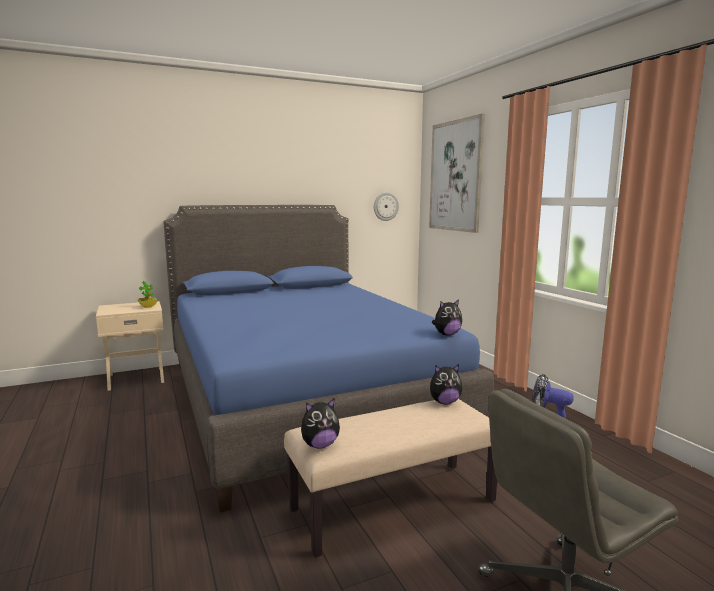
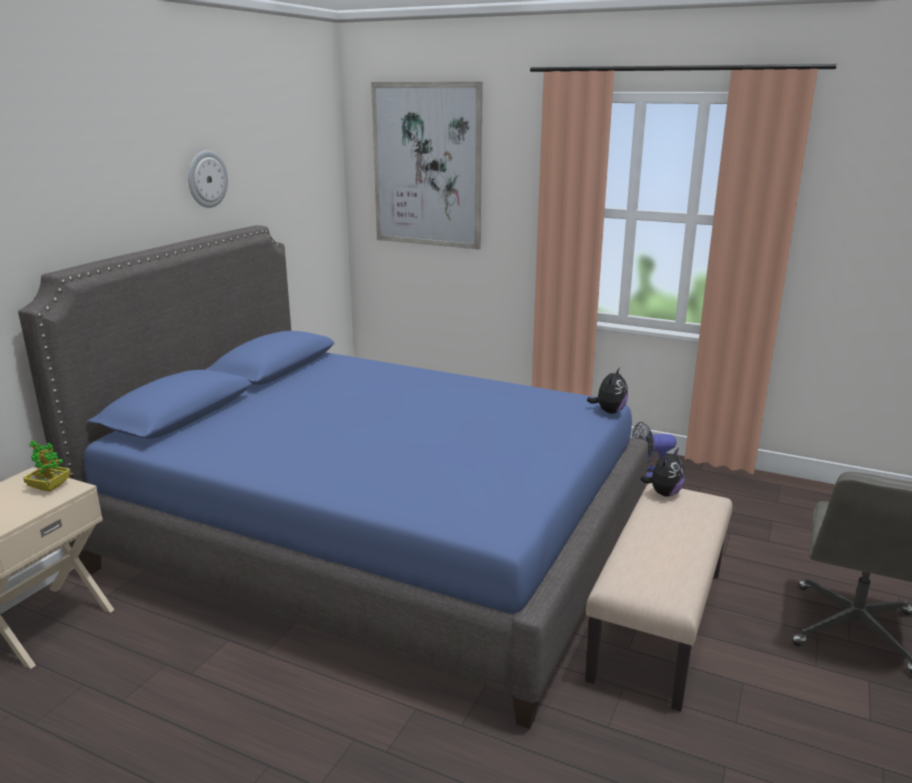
camera: 40 degrees left, 10 degrees up
(320, 445) = (663, 593): plush toy -> none
(385, 206) = (312, 213): wall clock -> wall clock (206, 179)

